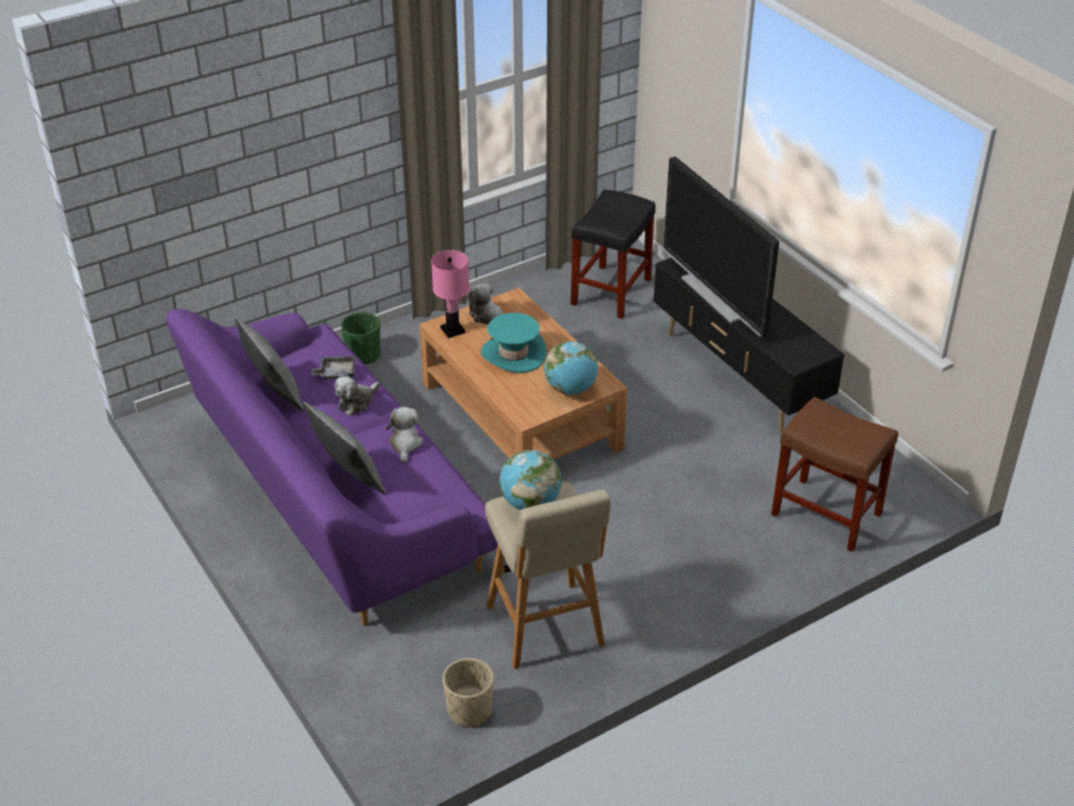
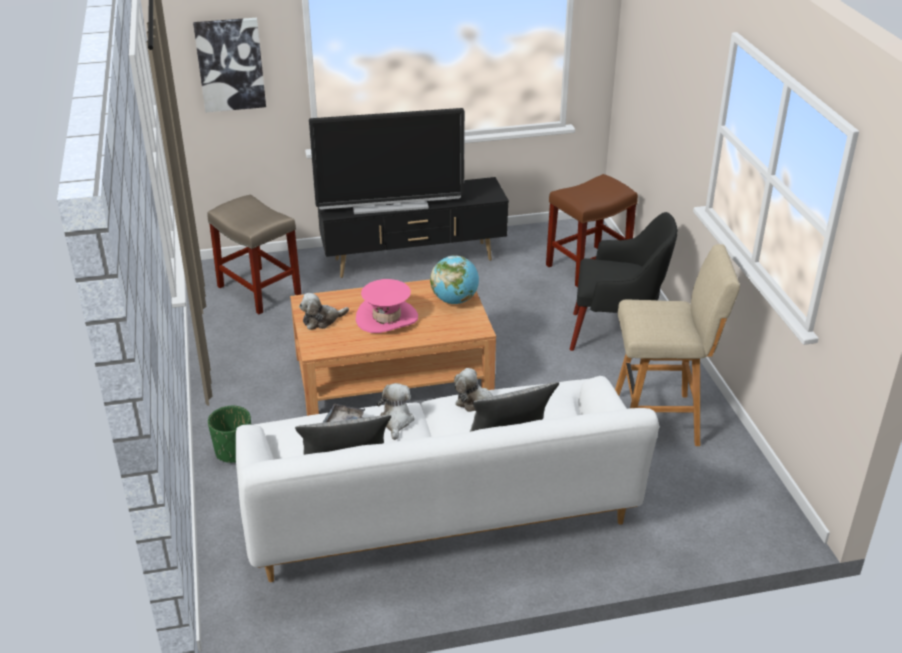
camera: 70 degrees left, 5 degrees down
(336, 495) = (438, 510): purple sofa -> white sofa
(356, 402) = (396, 421): plush toy -> plush toy turned 150 degrees counterclockwise
(452, 330) = (327, 343): pink table lamp -> none
(469, 711) = (740, 480): beige planter -> none
(513, 354) = (386, 318): turquoise hat -> pink hat
(530, 503) = (646, 320): globe -> none
(611, 292) = (260, 291): black stool -> beige stool
(686, 69) = (230, 64): none -> picture
(690, 566) = (616, 335): none -> black armchair

